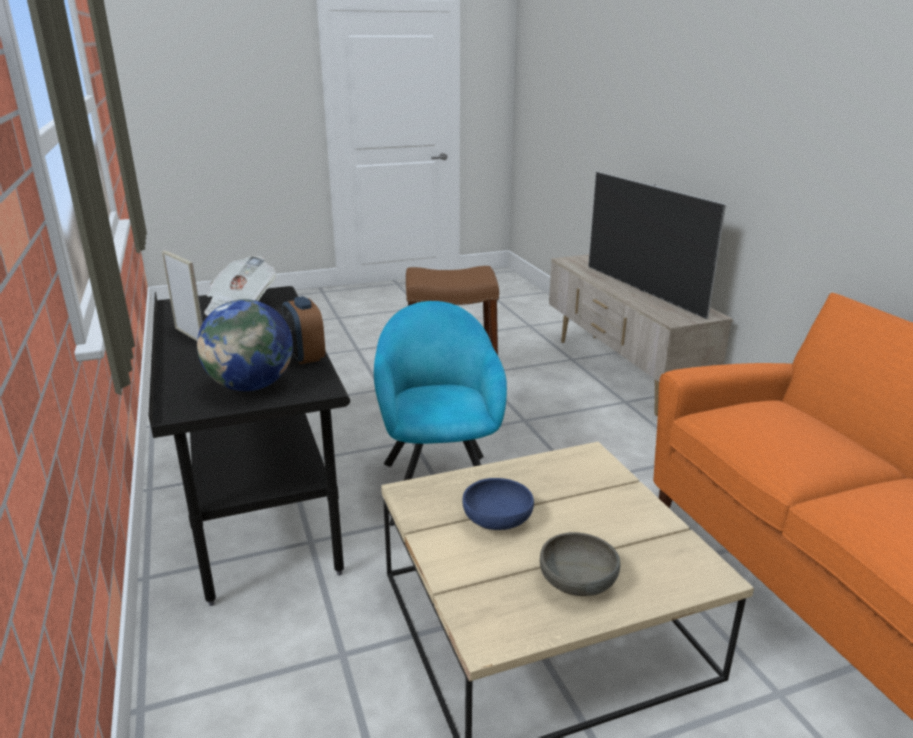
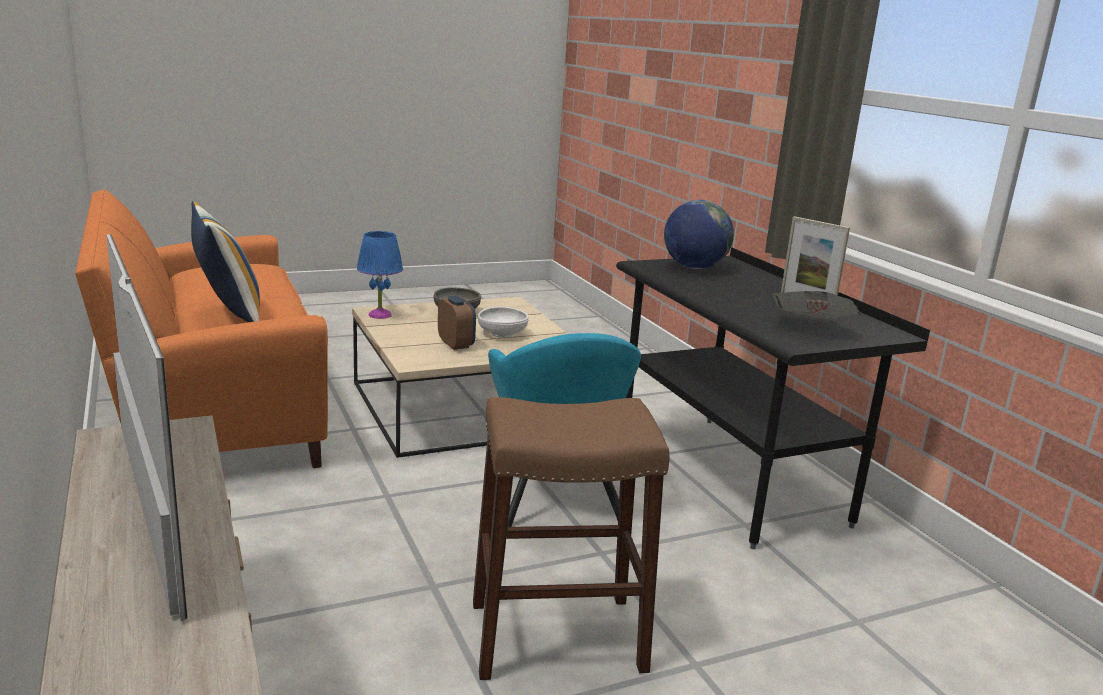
camera: 175 degrees right, 5 degrees down
(305, 356) = (675, 281): alarm clock -> alarm clock (456, 344)
(497, 520) = (502, 334): blue bowl -> white bowl
(692, 562) = (379, 315): none -> blue table lamp
(799, 422) = (228, 314): none -> pillow

